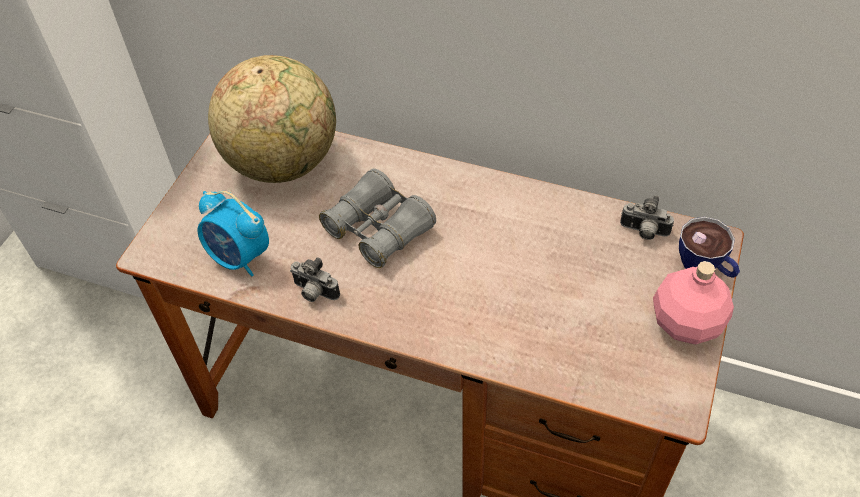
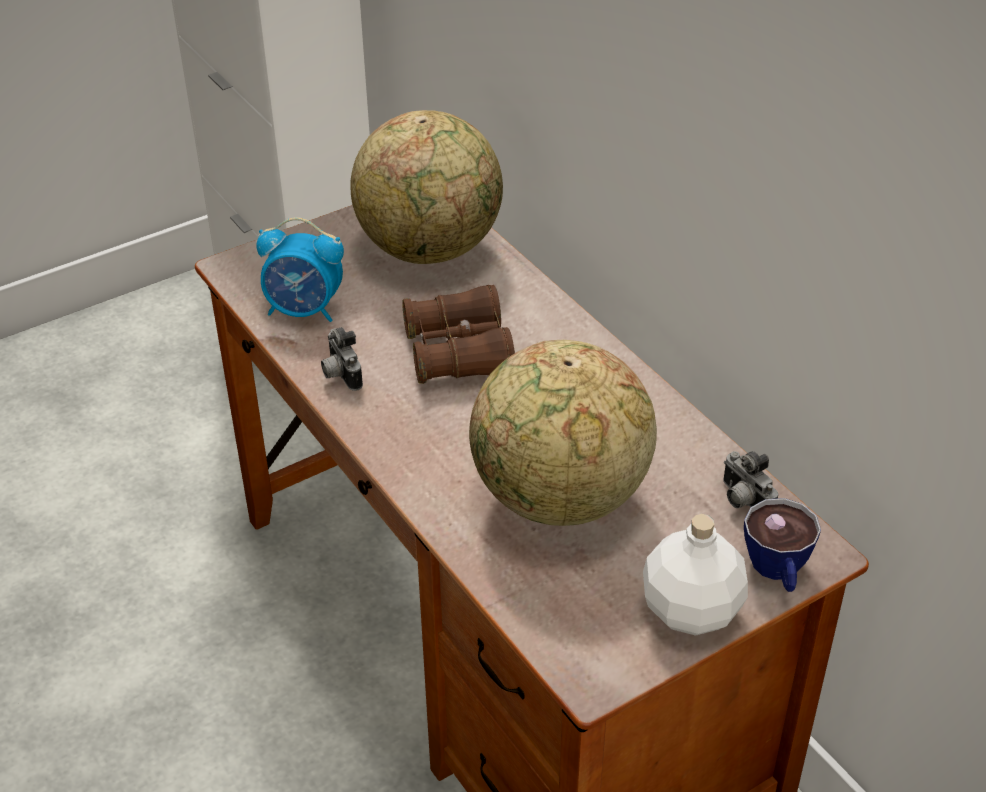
camera: 35 degrees right, 10 degrees down
(239, 258) = (305, 310): alarm clock -> alarm clock turned 60 degrees counterclockwise
(378, 229) = (459, 352): grey binoculars -> brown binoculars
(541, 296) = (559, 498): none -> globe
(684, 323) = (689, 610): pink bottle -> white bottle

